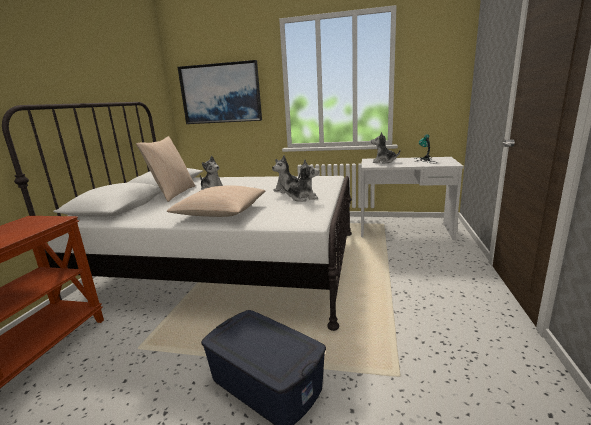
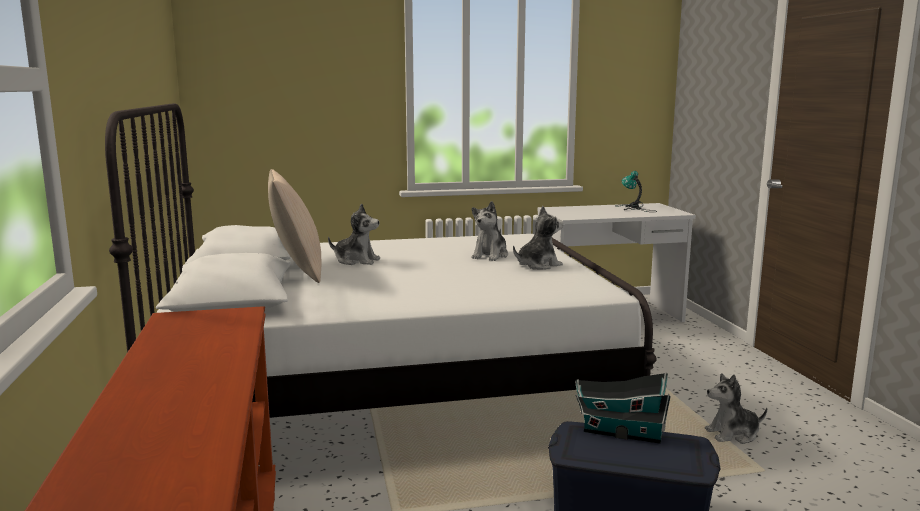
camera: 25 degrees left, 5 degrees down
(221, 93) = (288, 93): picture -> none
(221, 212) = (450, 290): beige pillow -> none
(270, 327) = (619, 432): none -> toy house
(383, 162) = (580, 211): plush toy -> plush toy (733, 434)

